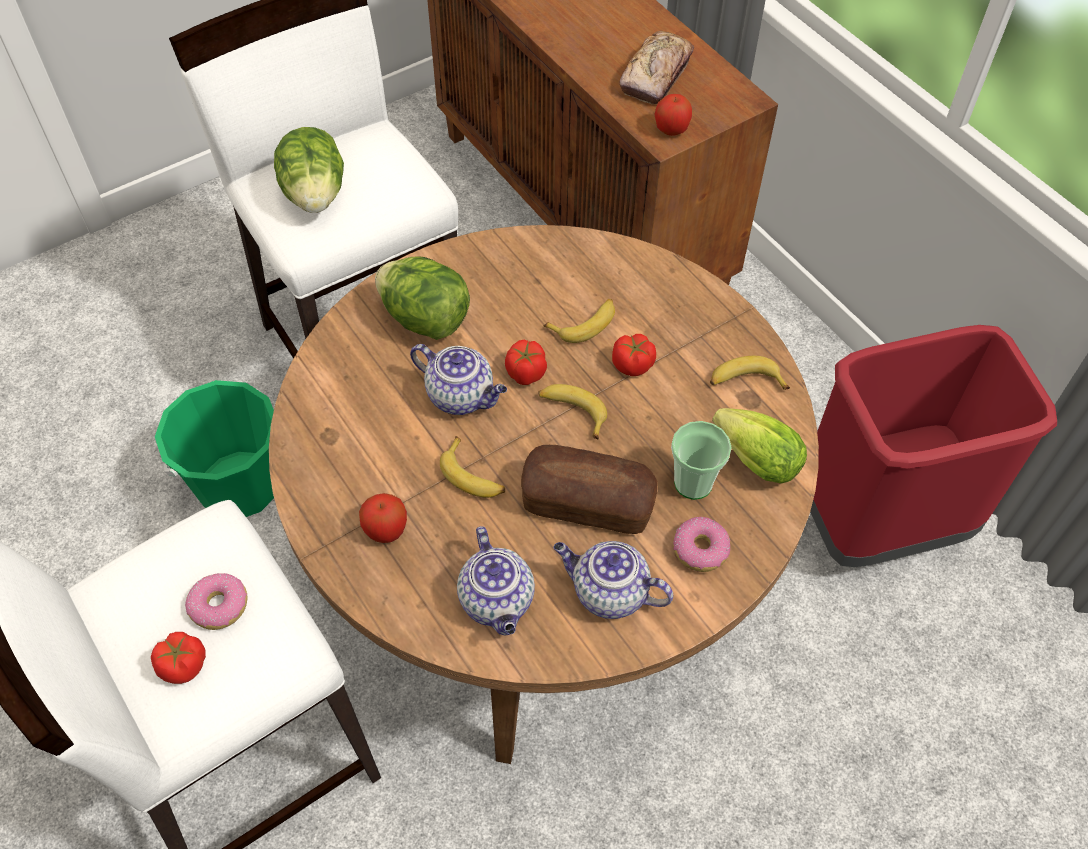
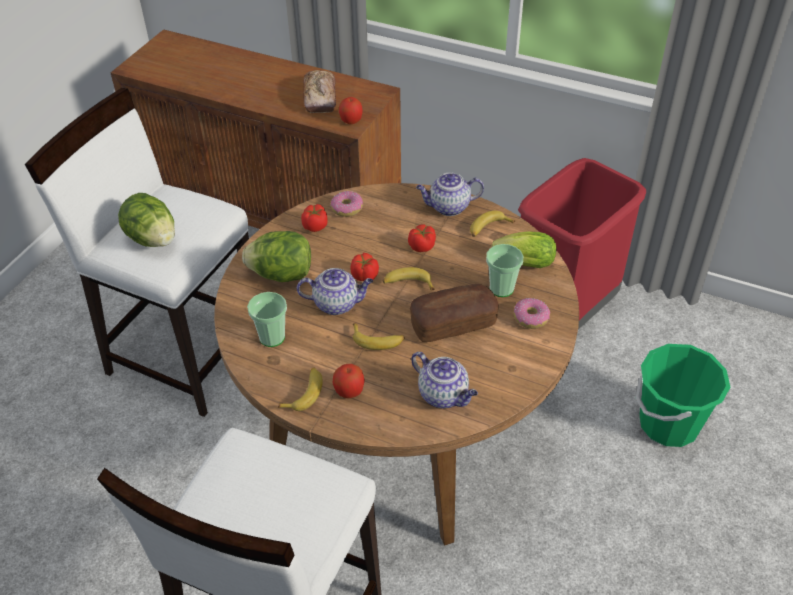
camera: 30 degrees left, 10 degrees down
(184, 665) = (282, 524): tomato -> tomato (315, 226)
(219, 605) = (278, 481): donut -> donut (347, 208)
(239, 485) = (159, 476): green bucket -> green bucket (668, 423)
(350, 403) = (272, 337): none -> cup
(585, 324) = (378, 238): banana -> banana (304, 393)
(608, 593) = (500, 361): teapot -> teapot (448, 207)

